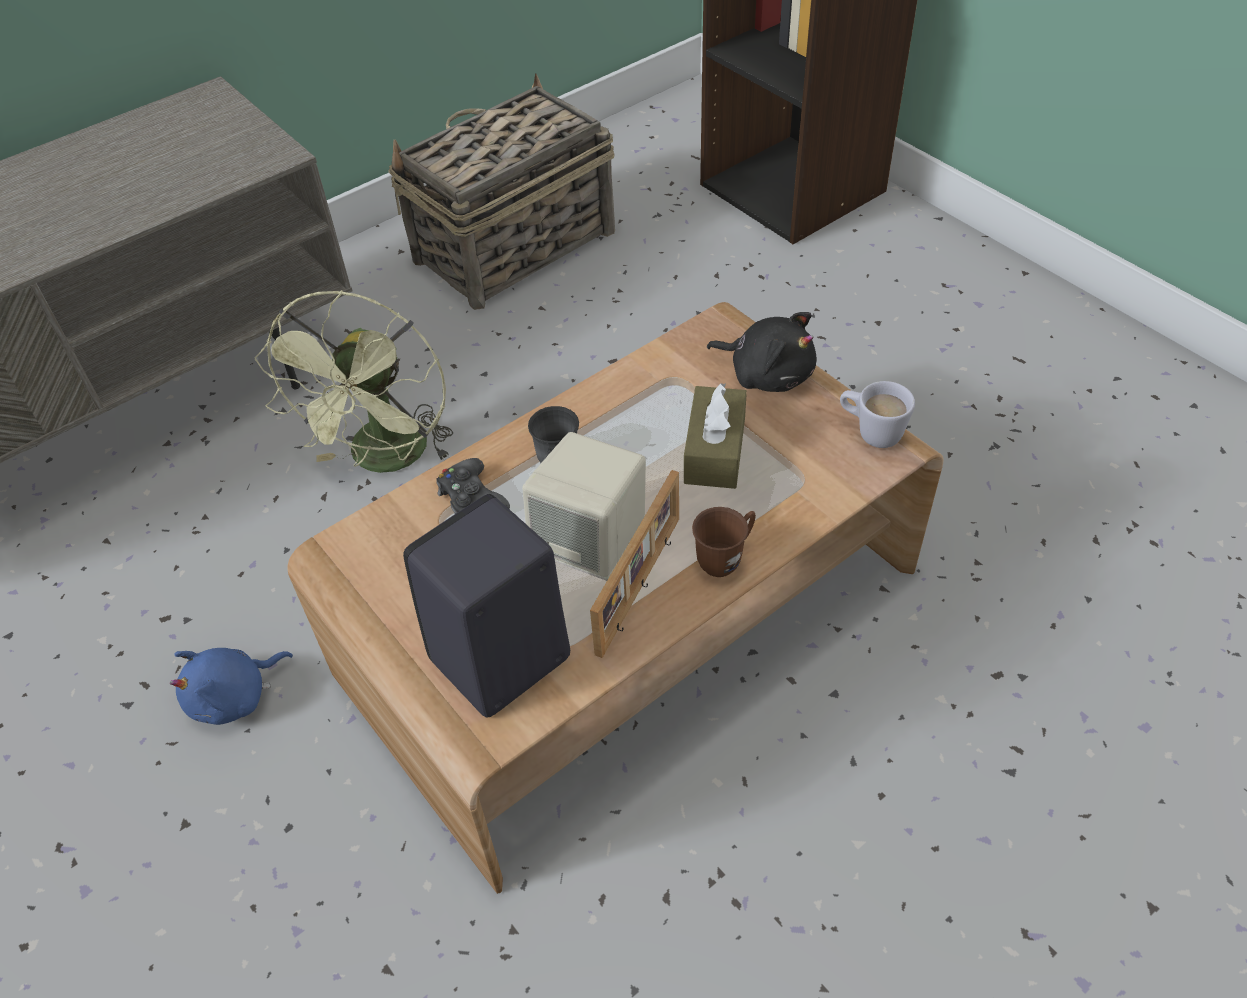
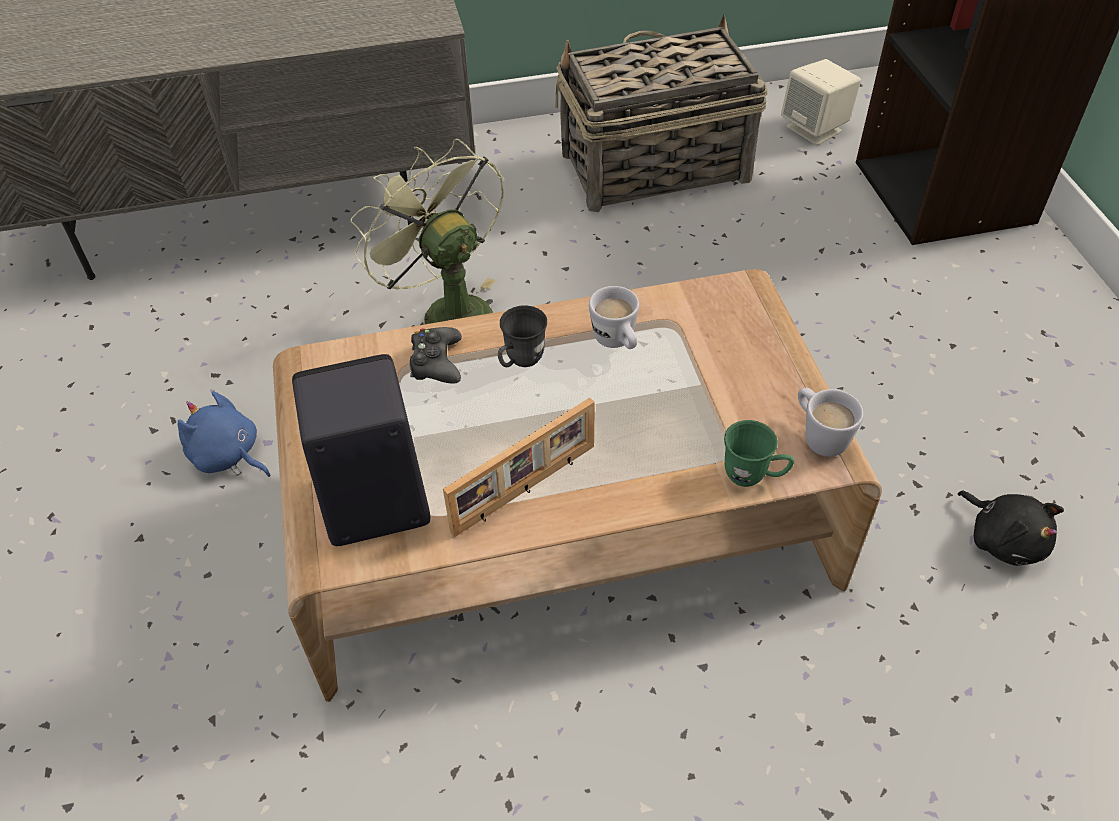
camera: 25 degrees right, 0 degrees up
(235, 696) = (228, 456): blue plush toy -> blue plush toy turned 45 degrees clockwise
(387, 460) = (446, 312): green fan -> green fan turned 105 degrees clockwise
(591, 544) = (507, 438): beige speaker -> beige speaker (815, 129)
(637, 415) = (617, 343): none -> white mug
(715, 451) = (664, 399): brown tissue box -> none
(726, 558) = (612, 496): brown mug -> none
(767, 374) = (756, 348): black plush toy -> black plush toy (1003, 539)
(838, 489) = (753, 476): none -> green mug

